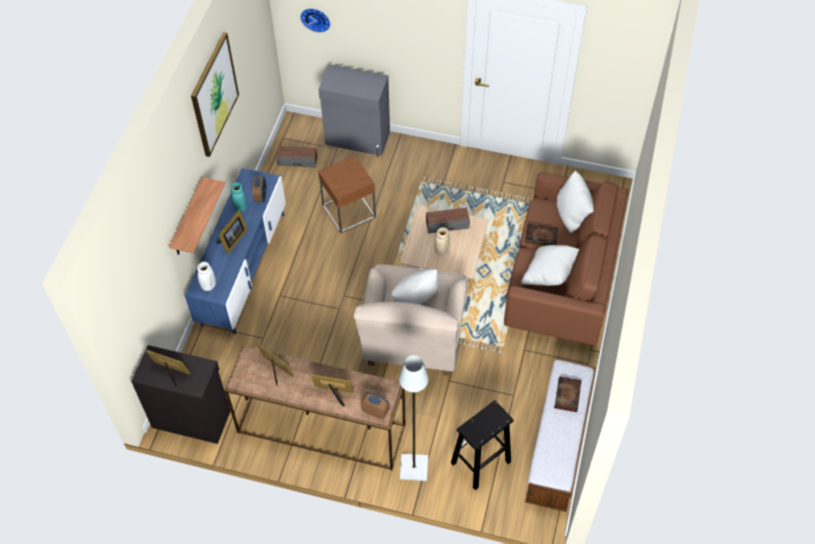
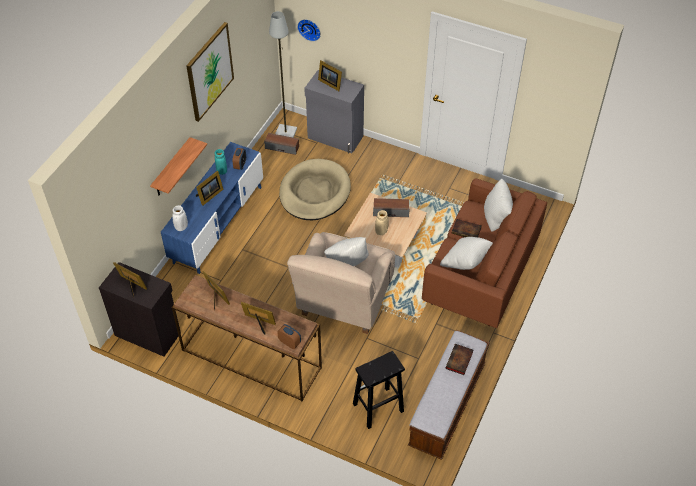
camera: 10 degrees right, 5 degrees down
(347, 79) = (330, 83): none -> picture frame
(349, 211) = (314, 192): brown side table -> beige dog bed
(414, 467) = (321, 402): grey floor lamp -> grey floor lamp (286, 133)

